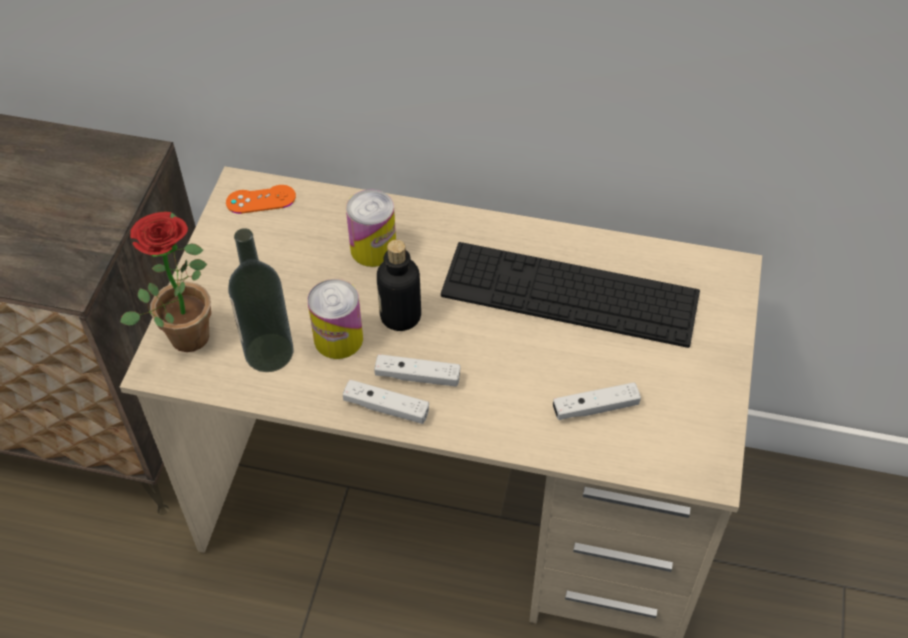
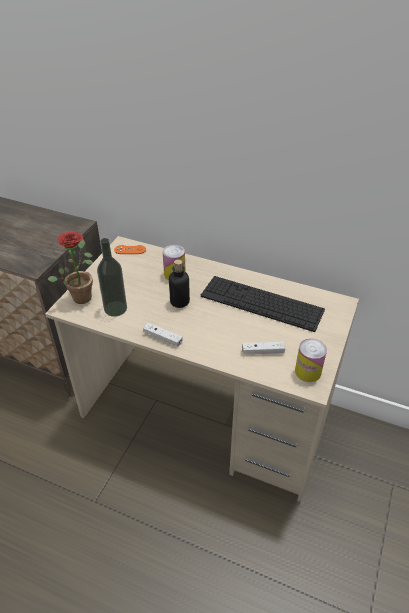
camera: 10 degrees right, 10 degrees down
(338, 339) = (148, 307): can -> can (308, 371)
(417, 376) = (181, 327): white game controller -> none

